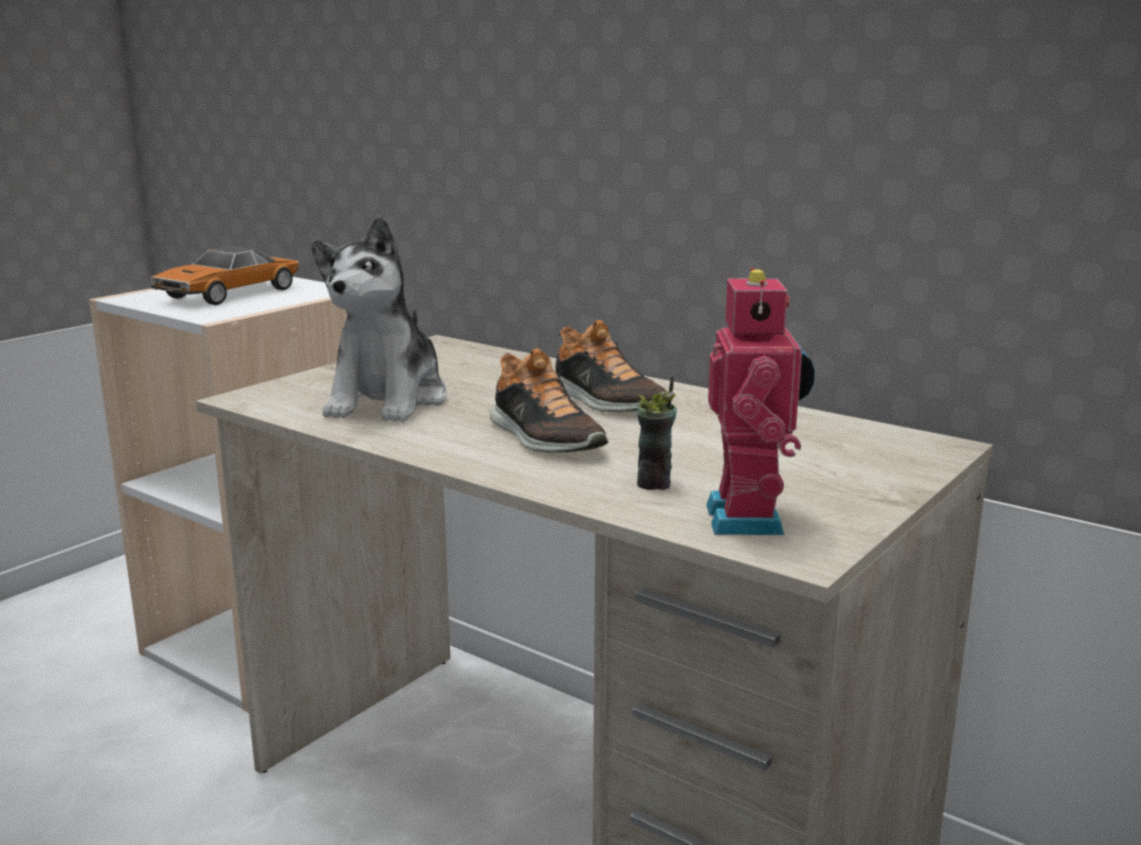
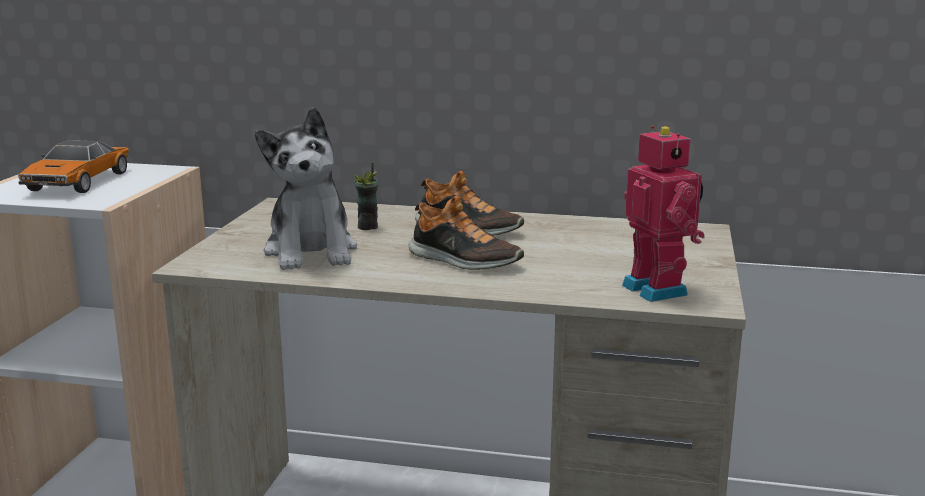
camera: 25 degrees left, 0 degrees up
(655, 484) = (575, 278): cup -> cup (368, 227)

